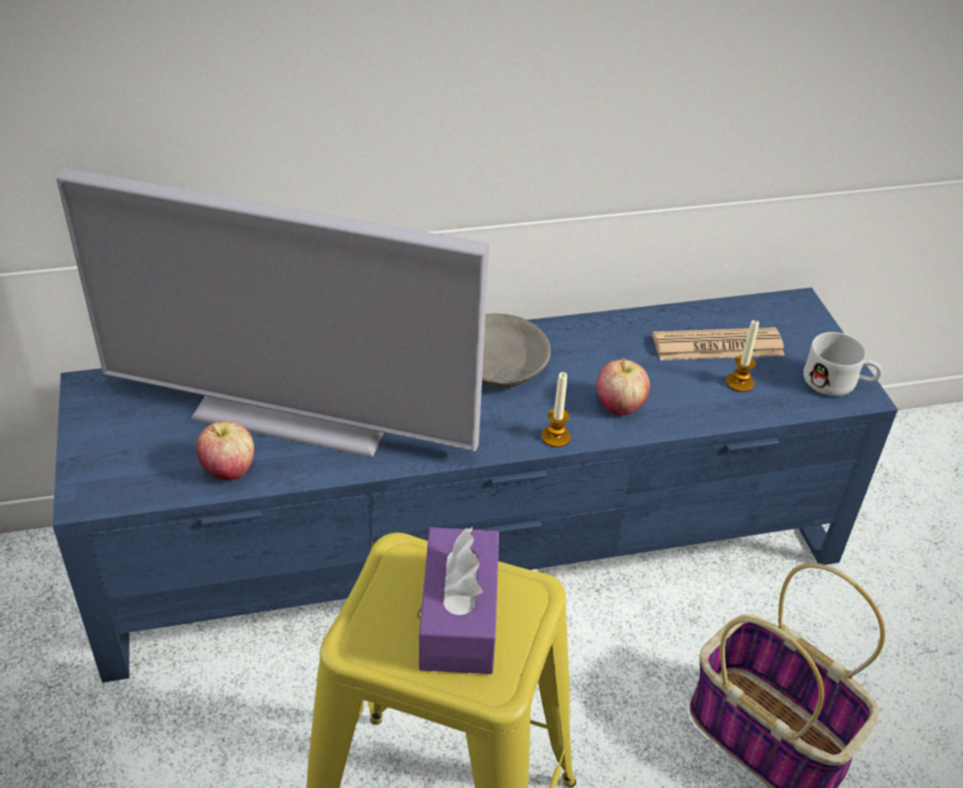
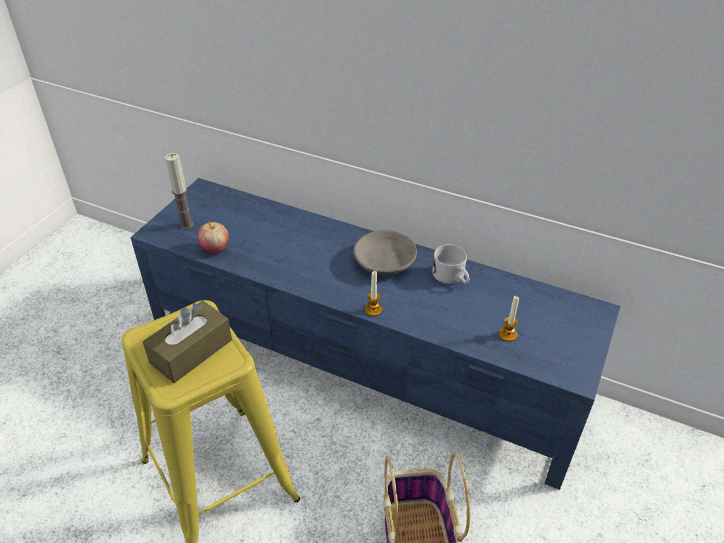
camera: 40 degrees right, 0 degrees up
(133, 456) = (186, 225): none -> candle
(293, 415) = (266, 239): television -> none
(459, 616) = (191, 351): purple tissue box -> brown tissue box
(619, 406) = (424, 312): apple -> none
(717, 346) = (518, 309): newspaper -> none
(838, 383) = (571, 365): white mug -> white mug (452, 277)

